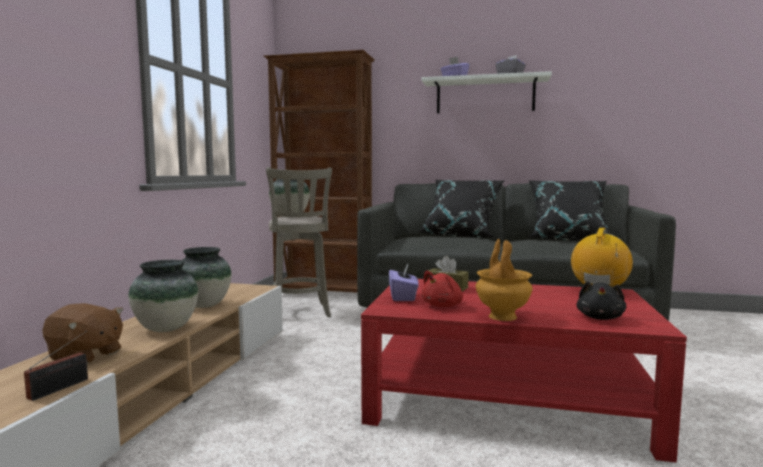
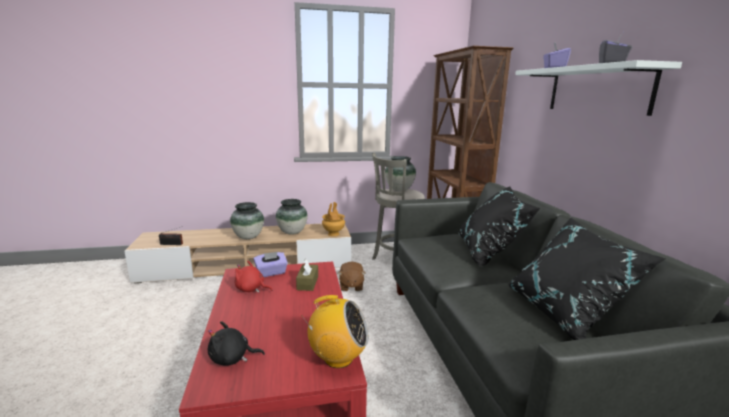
camera: 65 degrees right, 10 degrees up
(85, 355) = (207, 236): brown plush toy -> brown plush toy (351, 286)
(502, 316) = (227, 313): brown vase -> brown vase (333, 234)

